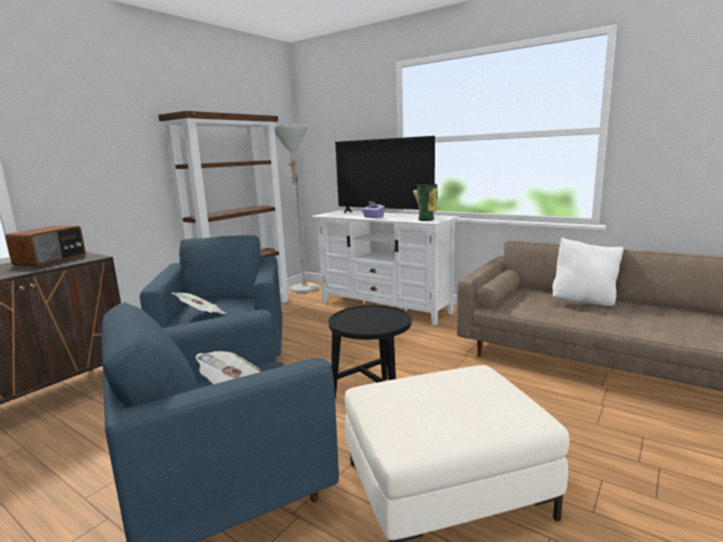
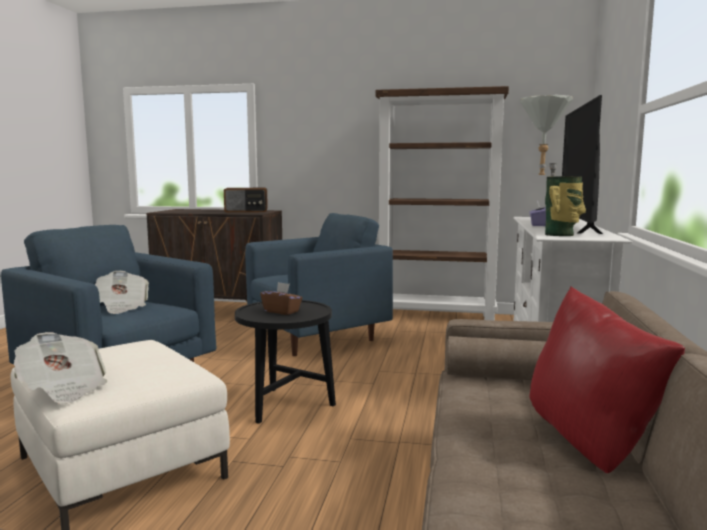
camera: 65 degrees right, 5 degrees down
(202, 315) = (273, 277): newspaper -> newspaper (63, 388)
(370, 319) = (282, 311): none -> brown tissue box
(584, 302) = (591, 444): white pillow -> red pillow

